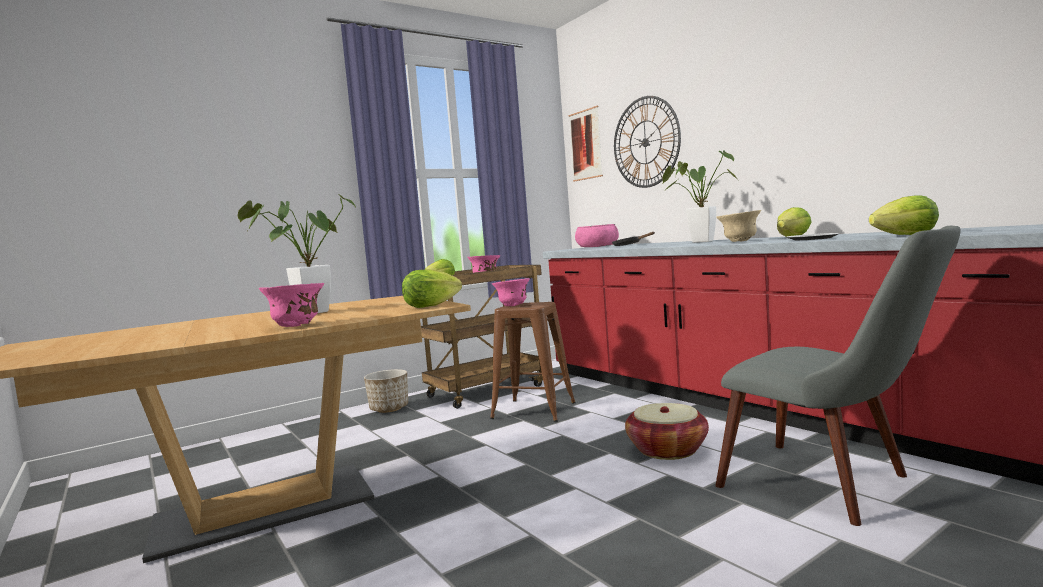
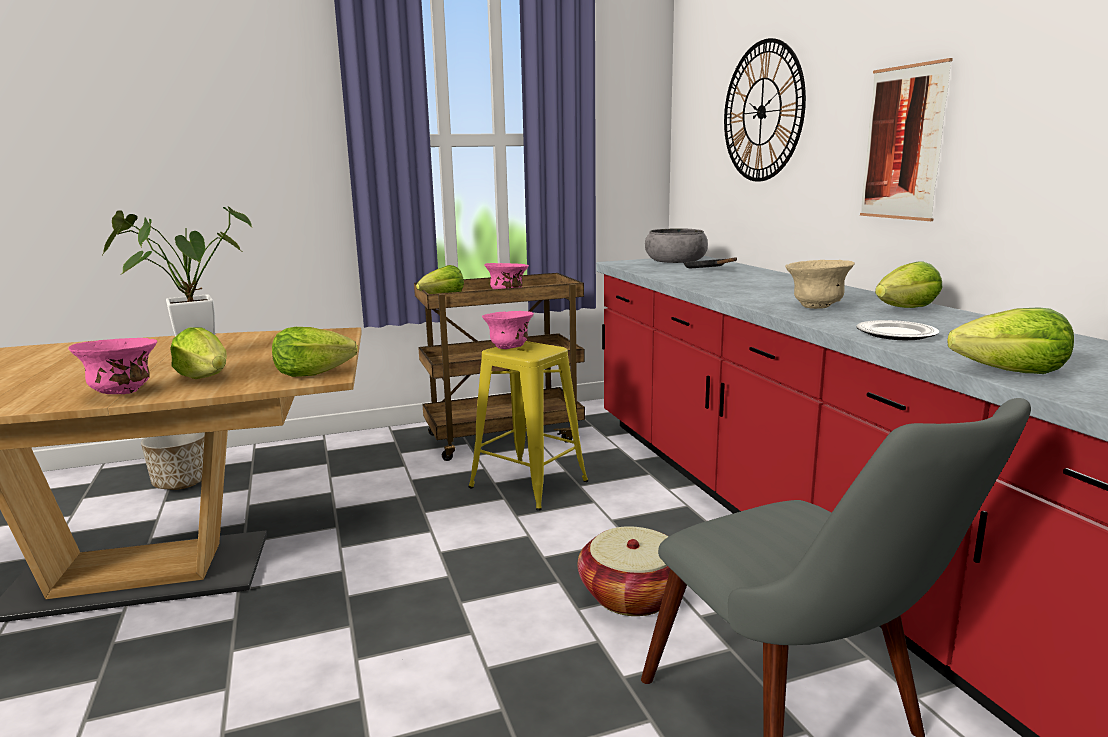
camera: 15 degrees right, 10 degrees up
(348, 316) = (205, 377): none -> lettuce
(389, 409) = (375, 445): planter -> planter (182, 482)
(533, 410) = (528, 484): brown stool -> yellow stool
(585, 145) = (694, 102): picture -> picture (903, 143)
(597, 246) = (675, 261): pink bowl -> grey bowl
(697, 242) = (784, 286): potted plant -> none

